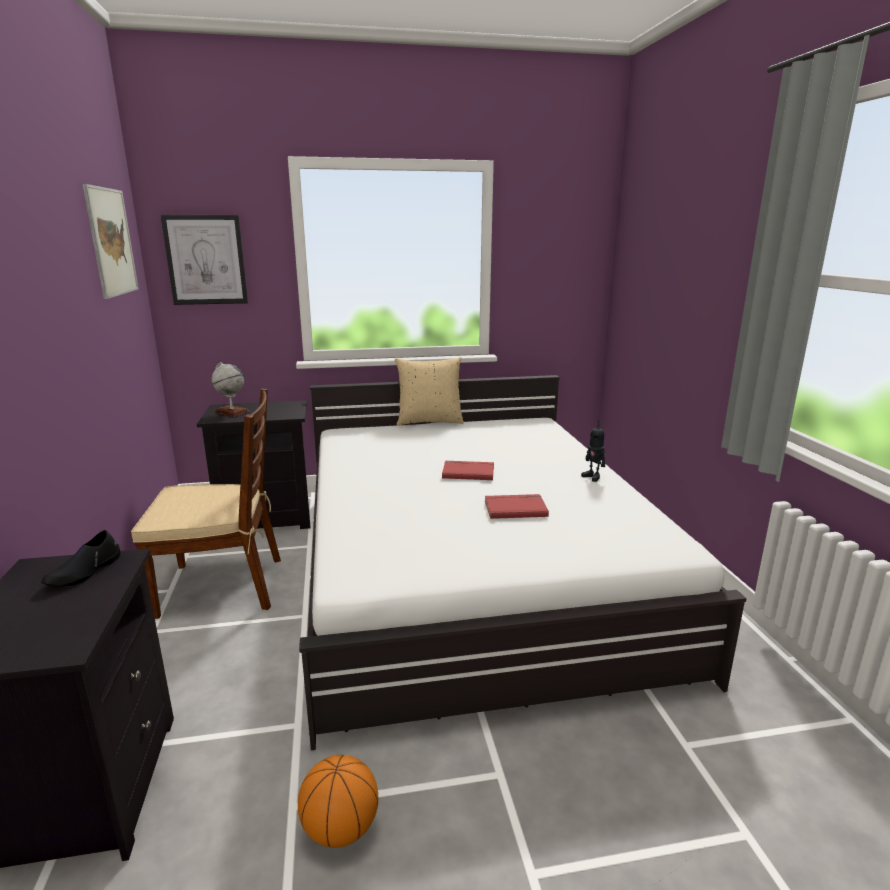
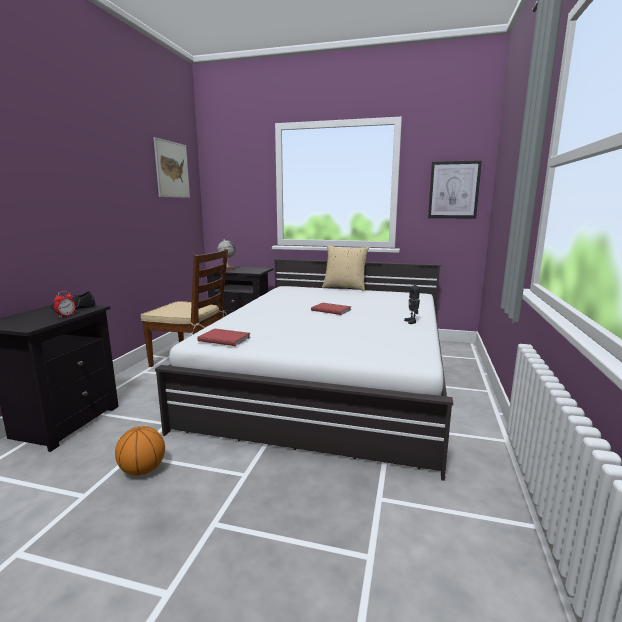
camera: 25 degrees right, 5 degrees down
(98, 595) = (66, 316): none -> alarm clock
(206, 260) = (229, 184): picture -> picture (453, 190)
(515, 508) = (334, 327): red book -> red book (225, 338)

